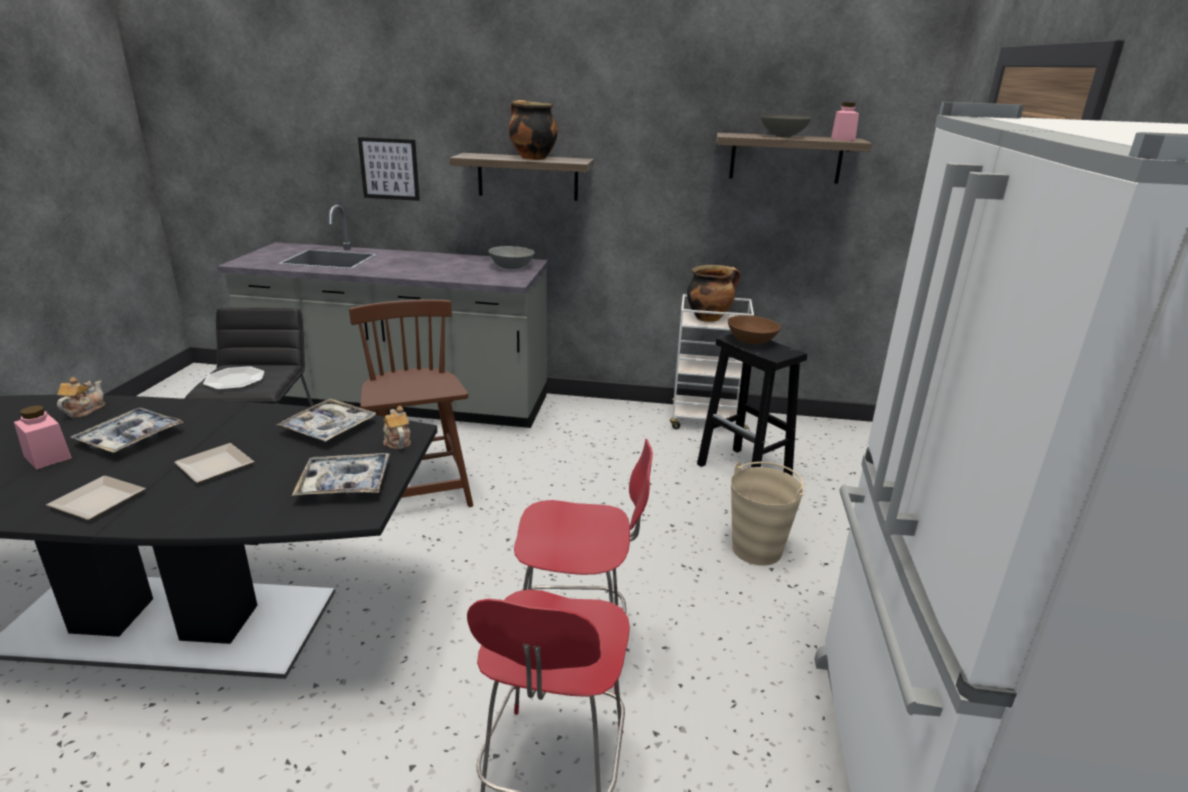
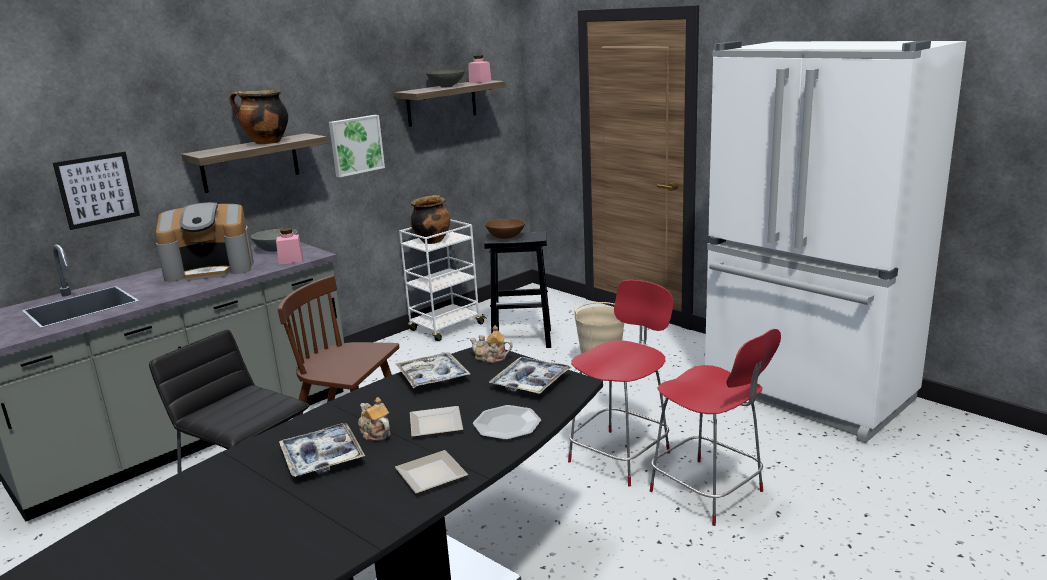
camera: 50 degrees left, 5 degrees down
(47, 457) = (303, 498): pink jar -> pink jar (291, 260)
(84, 410) = (213, 479): teapot -> teapot (375, 433)
(235, 380) = (240, 413): plate -> plate (507, 424)
(440, 264) = (211, 269): none -> coffee machine
(651, 185) = (355, 145): none -> picture

